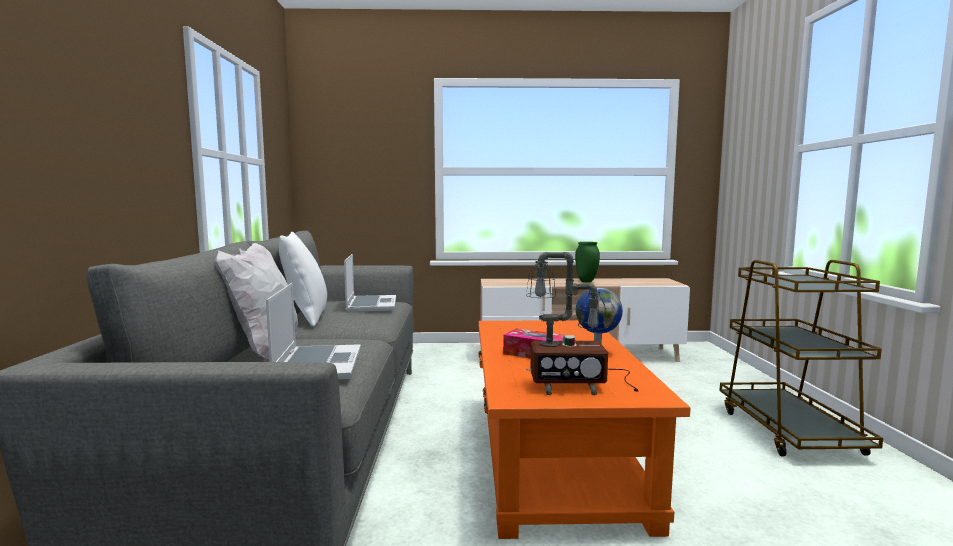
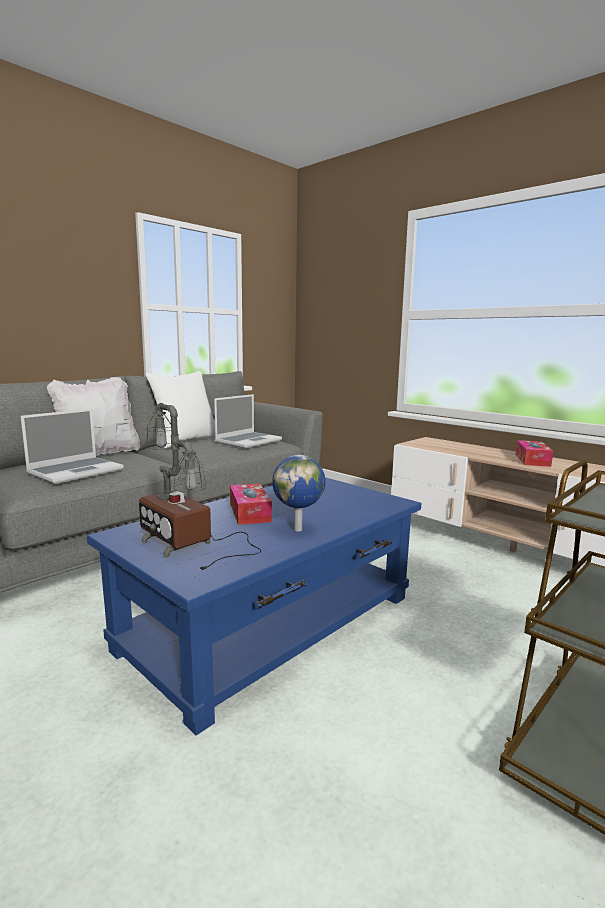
camera: 45 degrees right, 5 degrees up
(554, 453) = (273, 622): orange coffee table -> blue coffee table
(586, 281) = (532, 460): green vase -> tissue box

